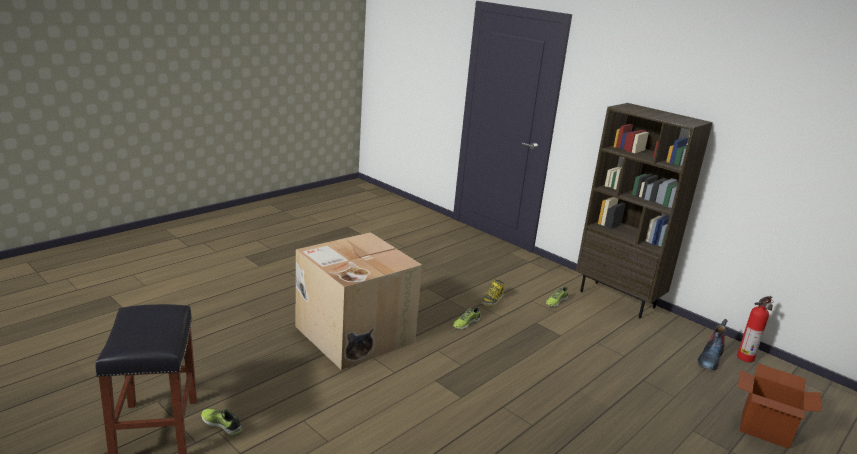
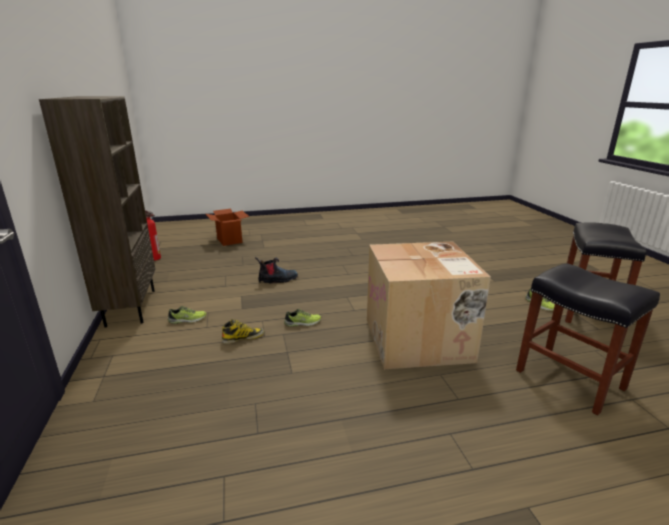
camera: 145 degrees left, 0 degrees up
(215, 332) = (571, 380): none -> black stool
(710, 359) = (177, 262): boot -> boot (277, 280)

